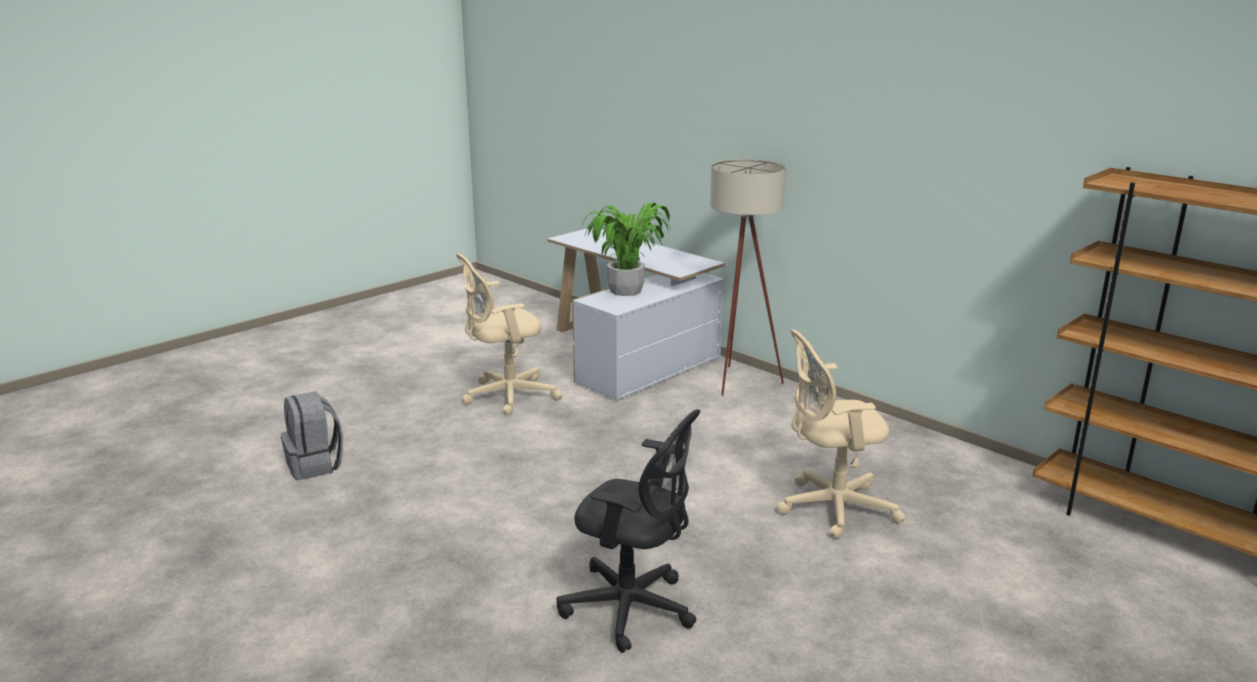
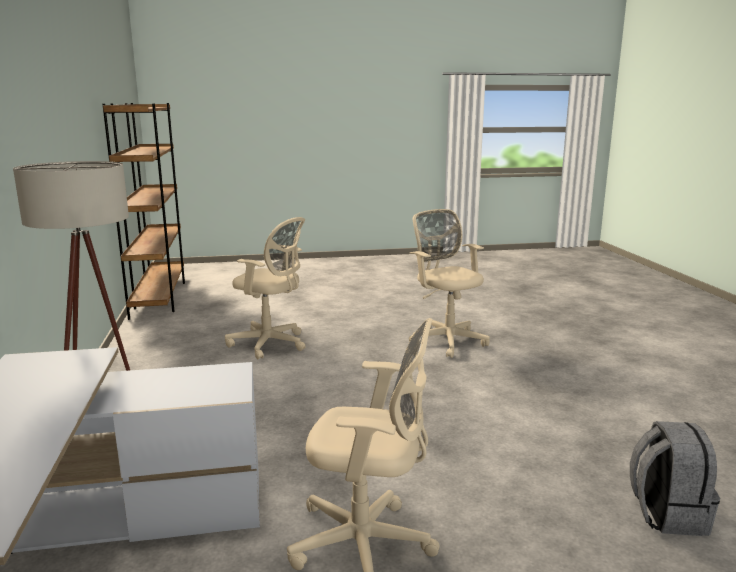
camera: 145 degrees left, 5 degrees down
(626, 290) = (160, 395): potted plant -> none
(633, 609) = (446, 339): black office chair -> beige office chair

